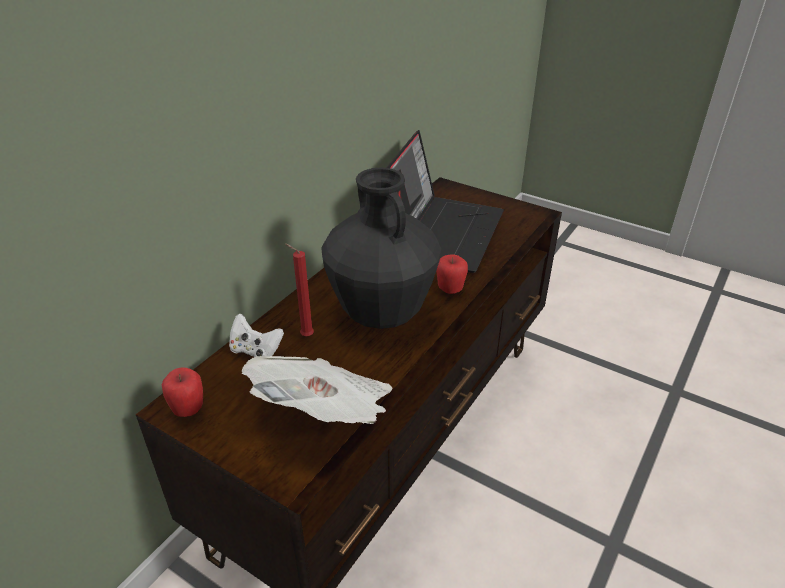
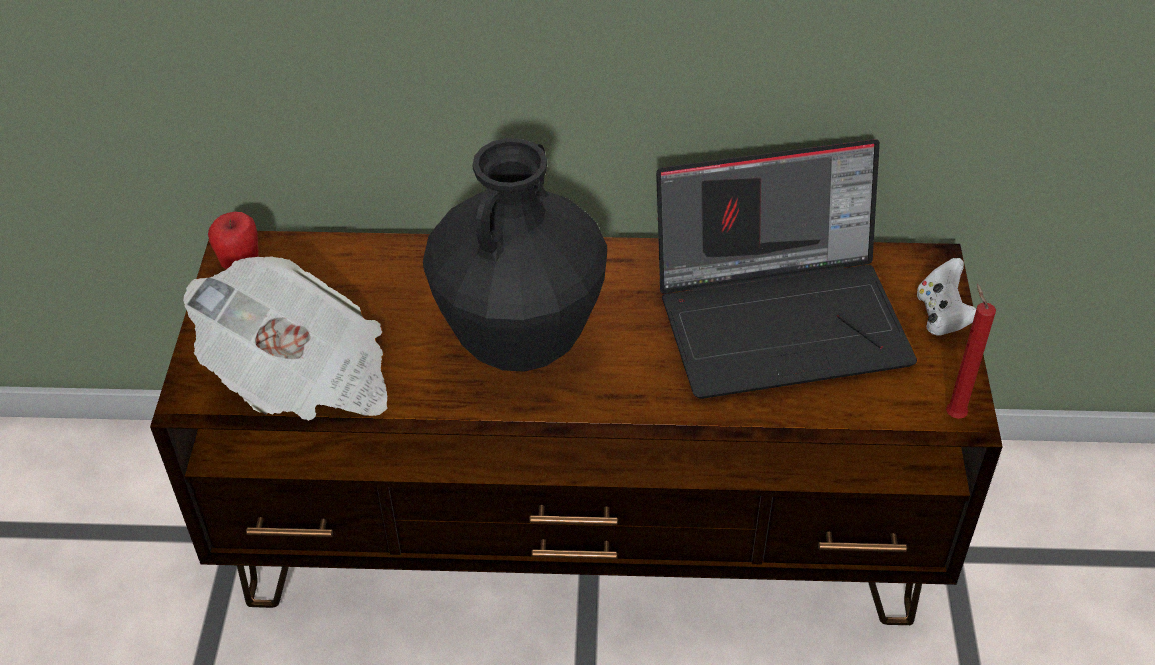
camera: 60 degrees right, 10 degrees up
(256, 351) = (365, 264): white game controller -> white game controller (942, 315)
(305, 336) = (423, 291): red candle -> red candle (953, 413)
(450, 290) = (634, 389): apple -> none

